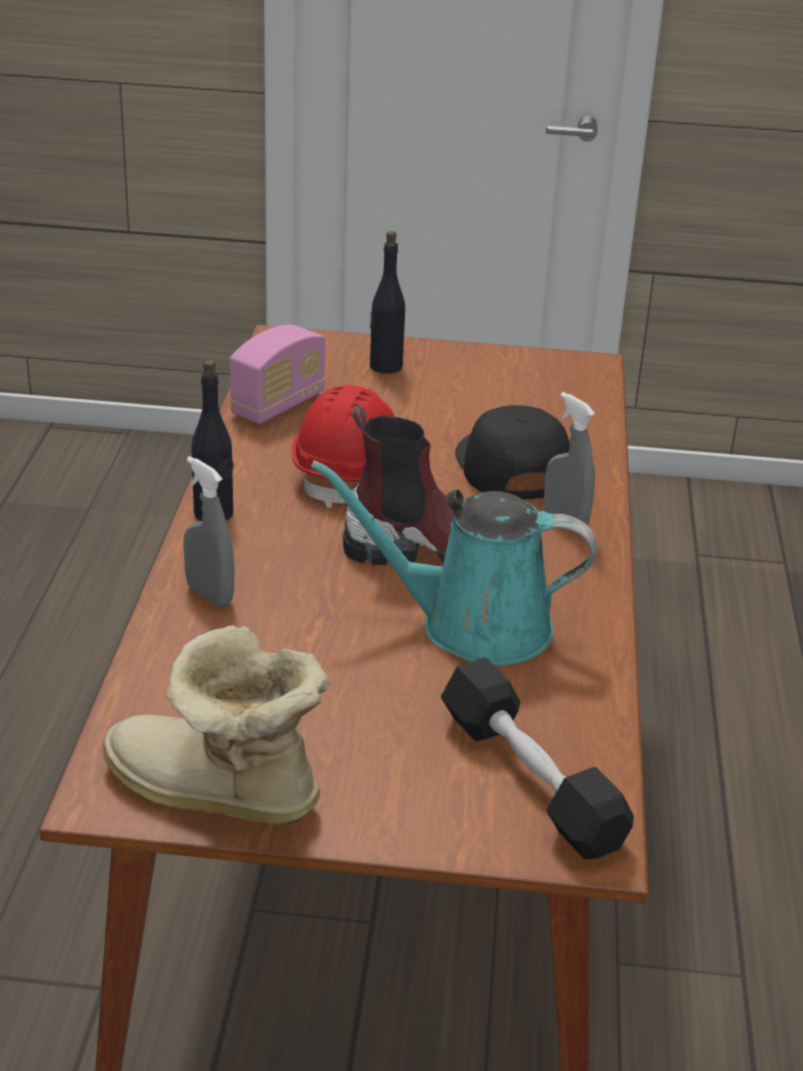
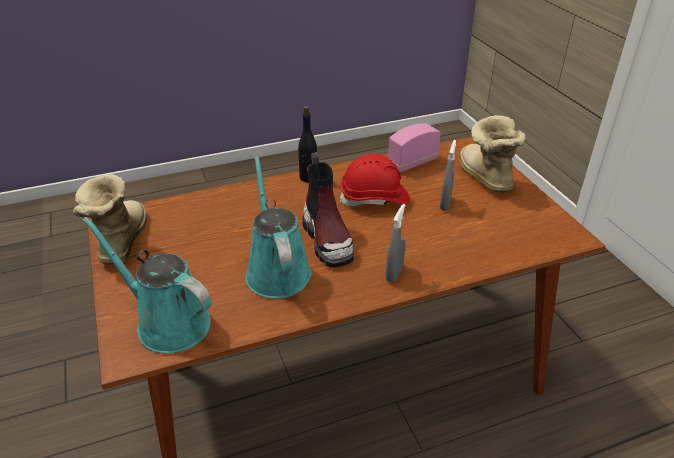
camera: 65 degrees right, 5 degrees up
(209, 594) = (249, 196): grey spray bottle -> grey spray bottle (445, 204)
(278, 405) = (412, 163): radio -> radio turned 135 degrees clockwise
(385, 366) = (483, 177): black bottle -> boot
(510, 466) = (431, 241): black cap -> none
(530, 779) = (168, 322): black dumbbell -> turquoise watering can

